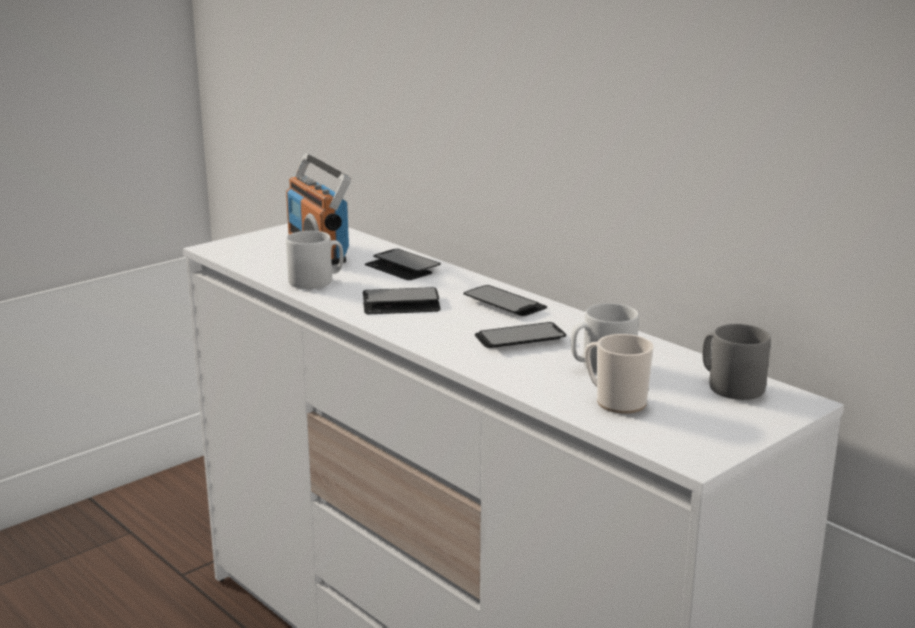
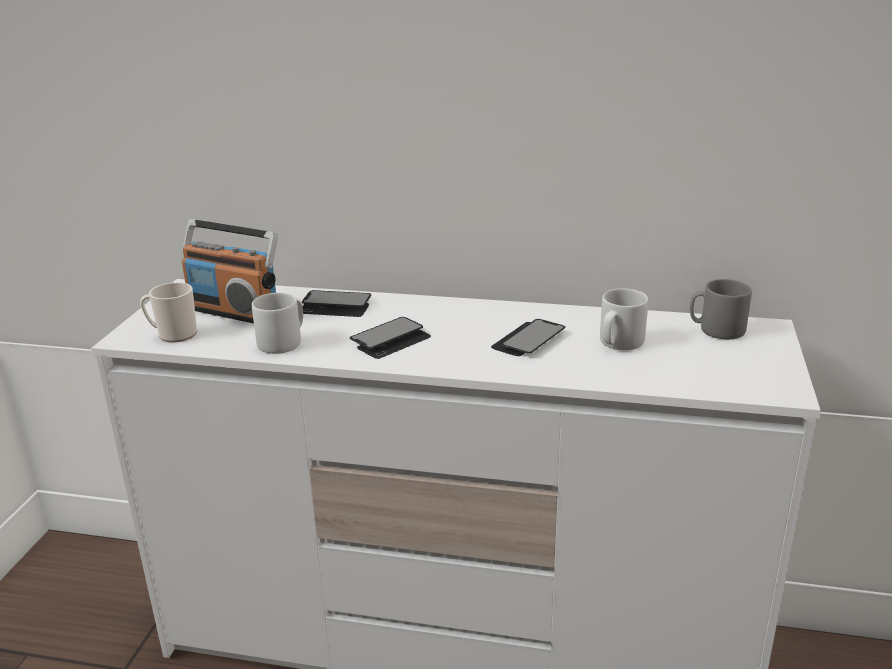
camera: 35 degrees left, 5 degrees up
(504, 303) = (468, 314): phone -> none
(615, 401) = (673, 368): mug -> mug (173, 334)

